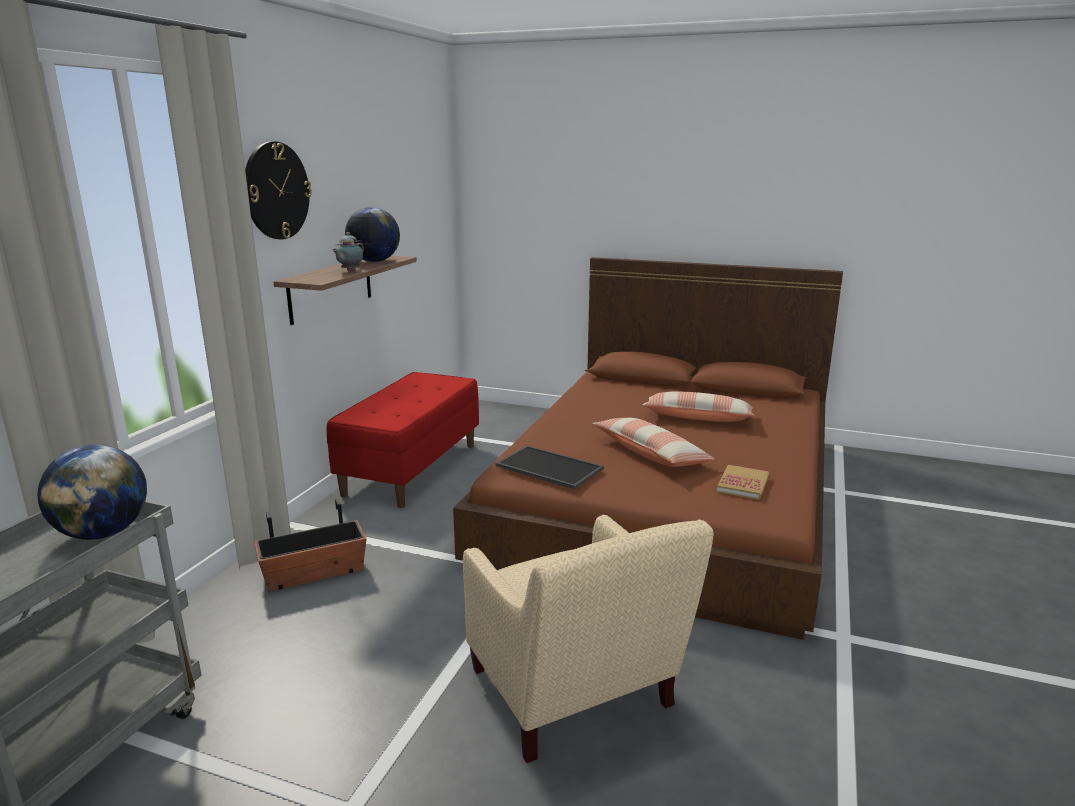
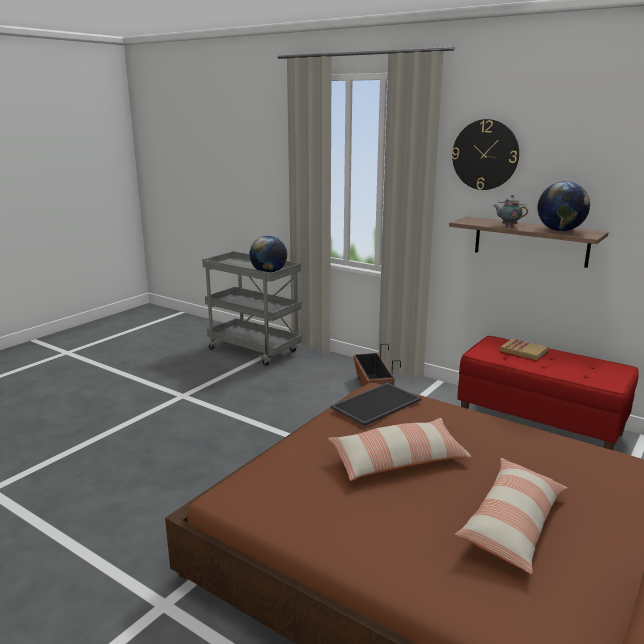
camera: 105 degrees right, 0 degrees up
(574, 697) = (202, 455): beige armchair -> none
(743, 484) = (303, 495): book -> book (523, 351)

